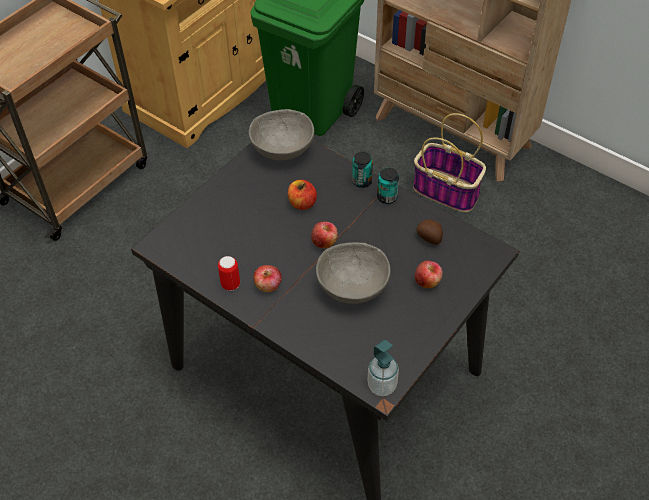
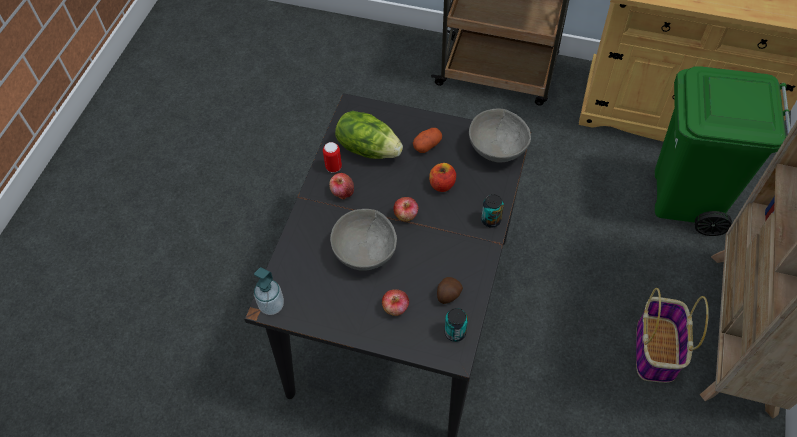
camera: 70 degrees right, 5 degrees up
(223, 247) = (368, 148): none -> lettuce
(247, 199) = (427, 145): none -> potato
(387, 197) = (481, 246): can -> can (455, 332)

